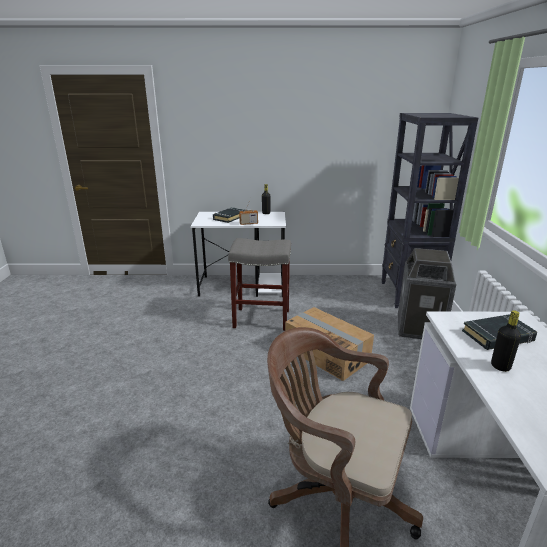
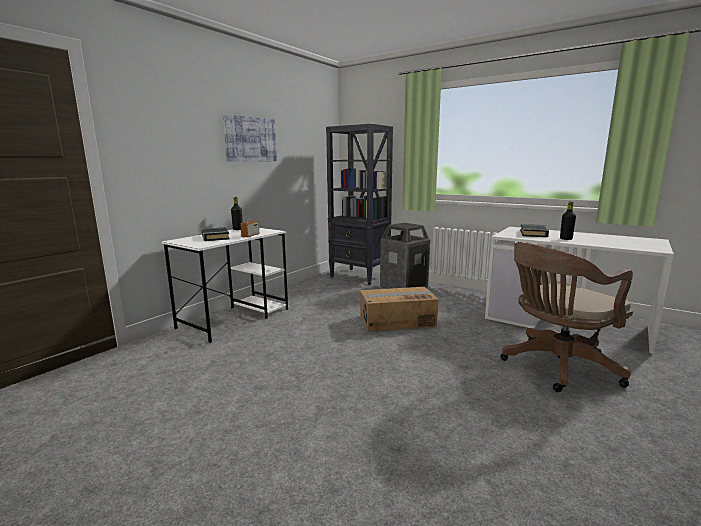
camera: 55 degrees left, 10 degrees down
(260, 319) = (309, 327): grey stool -> none
(298, 129) = (250, 139): none -> picture

